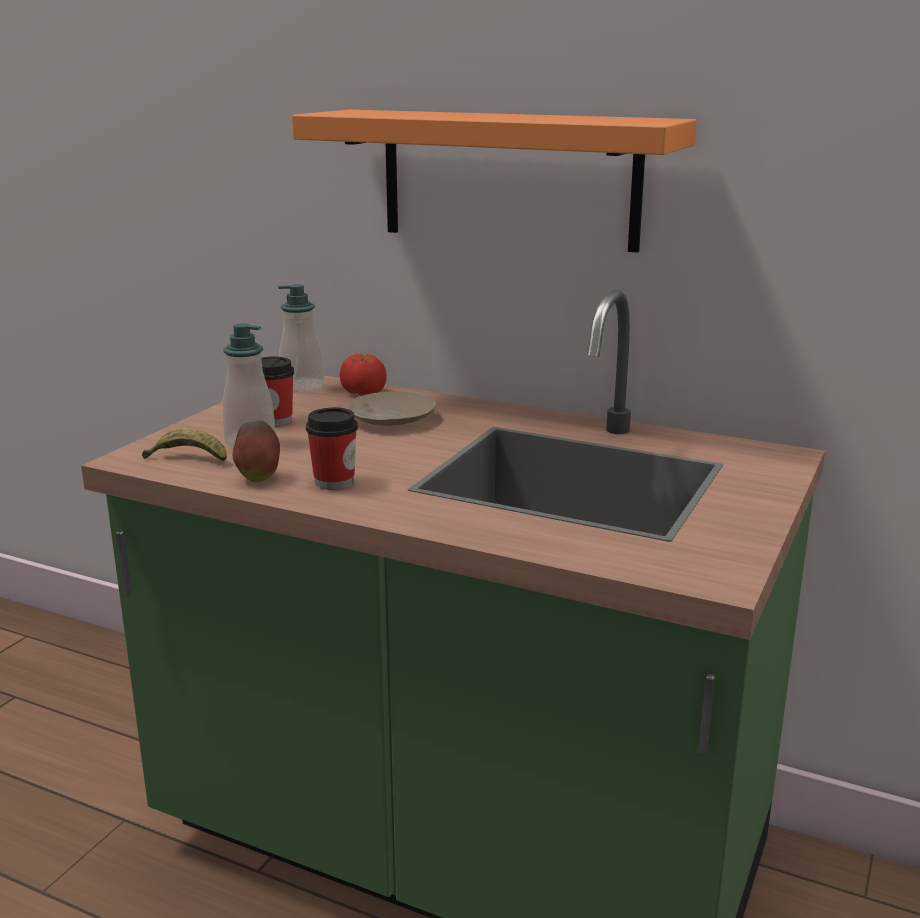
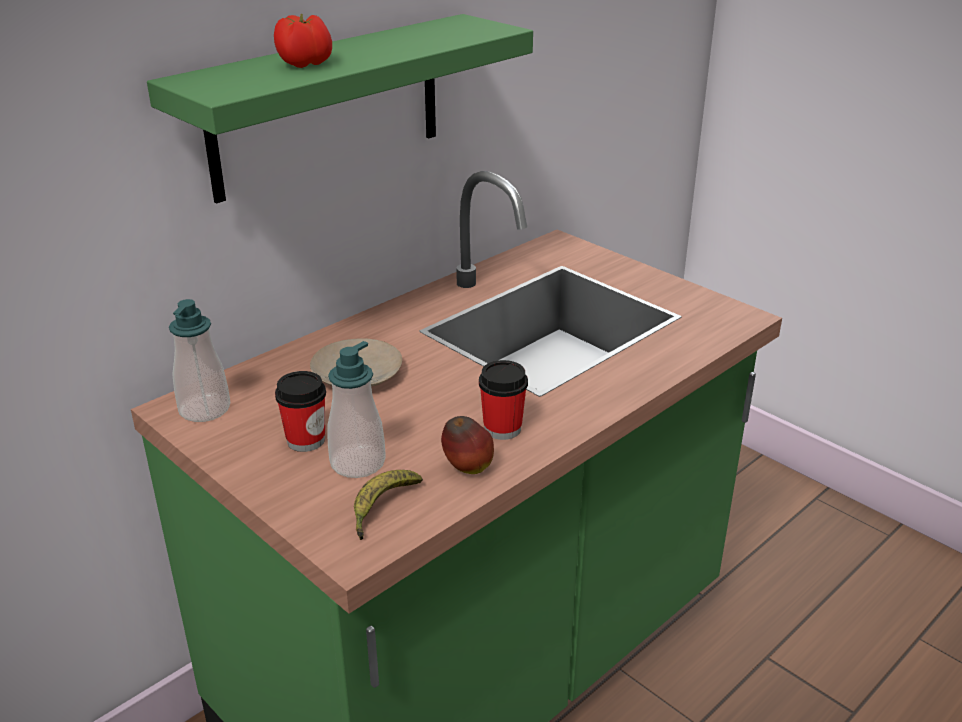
camera: 70 degrees left, 10 degrees up
(363, 393) = (263, 376): tomato -> tomato (306, 64)
(508, 178) = (327, 106): orange shelf -> green shelf

